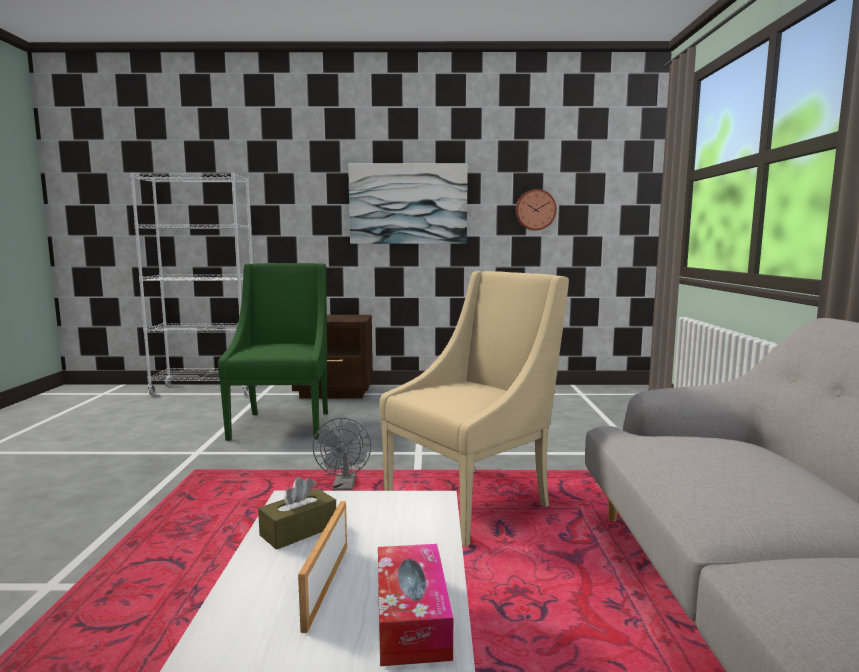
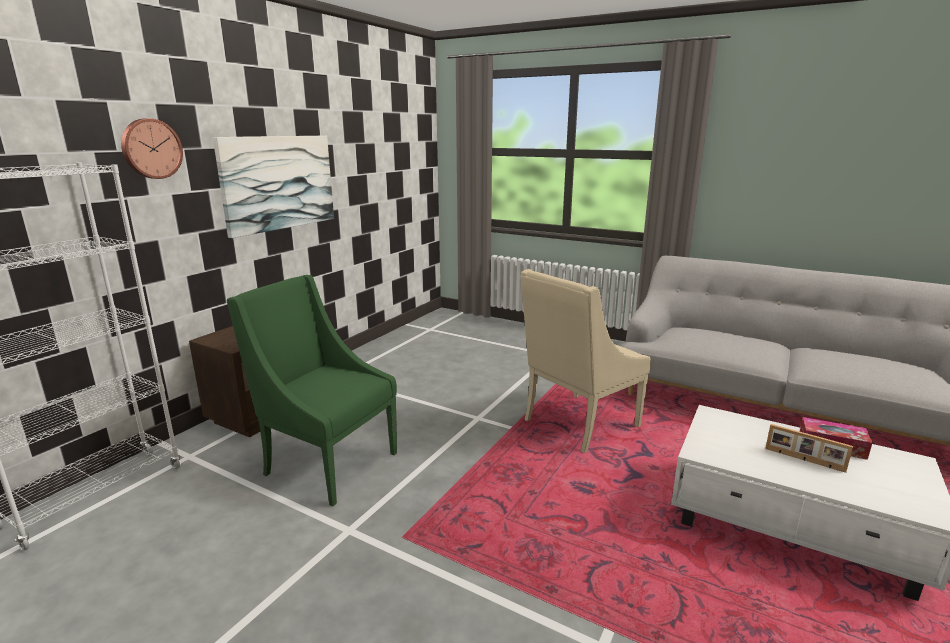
camera: 60 degrees left, 10 degrees up
(298, 531) = (742, 457): brown tissue box -> none
(344, 487) = (516, 463): grey fan -> none
(471, 501) = (577, 424): beige armchair -> beige armchair turned 120 degrees counterclockwise
(535, 210) = (373, 178): wall clock -> wall clock (151, 149)

